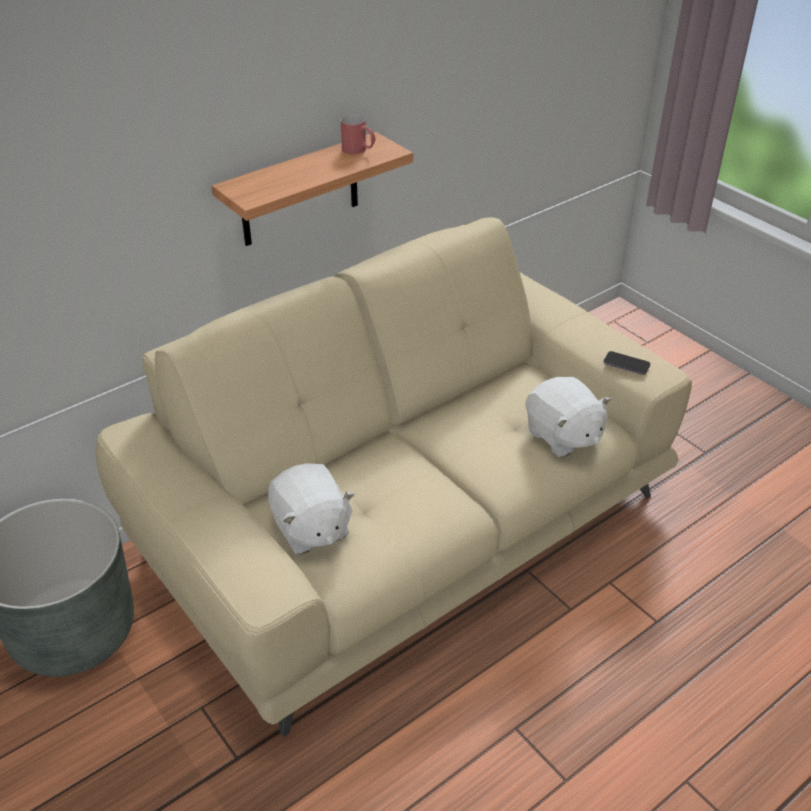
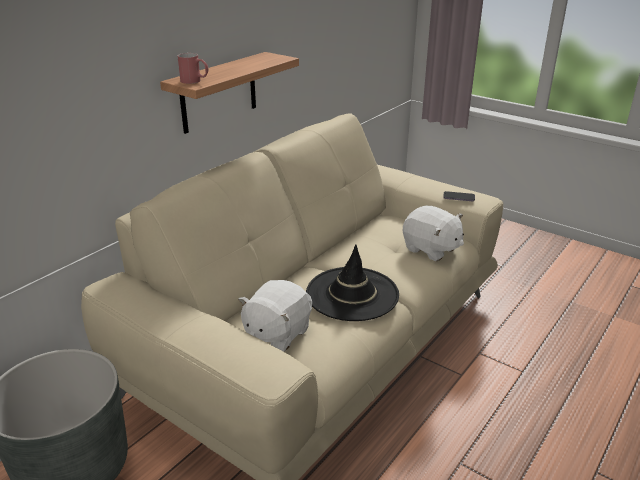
camera: 15 degrees left, 10 degrees down
(310, 529) = (276, 333): white plush toy -> white plush toy turned 75 degrees clockwise
(359, 151) = (260, 59): red mug -> red mug (195, 81)
(425, 489) = (352, 294): none -> black hat

